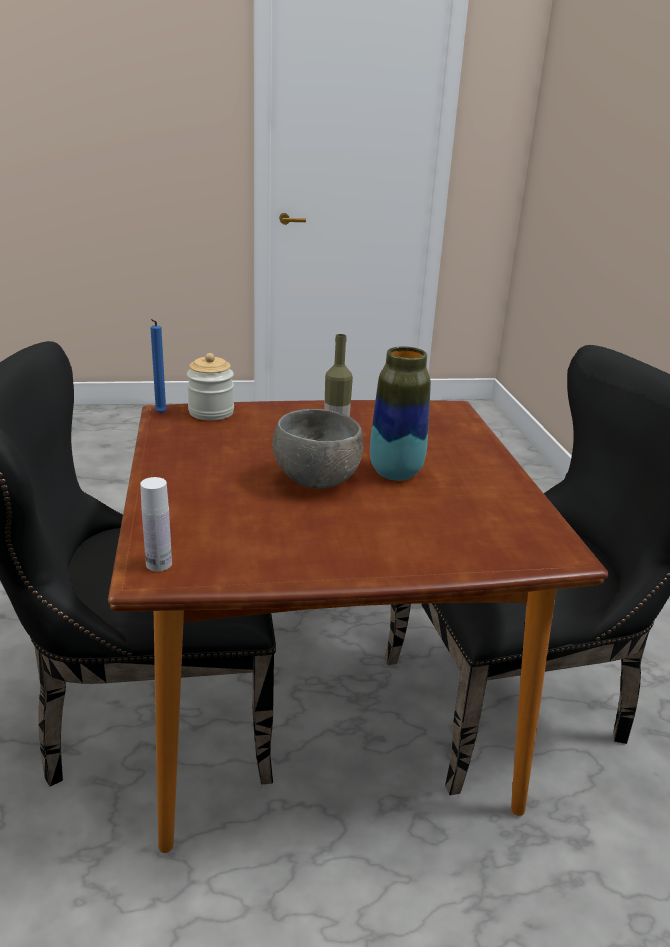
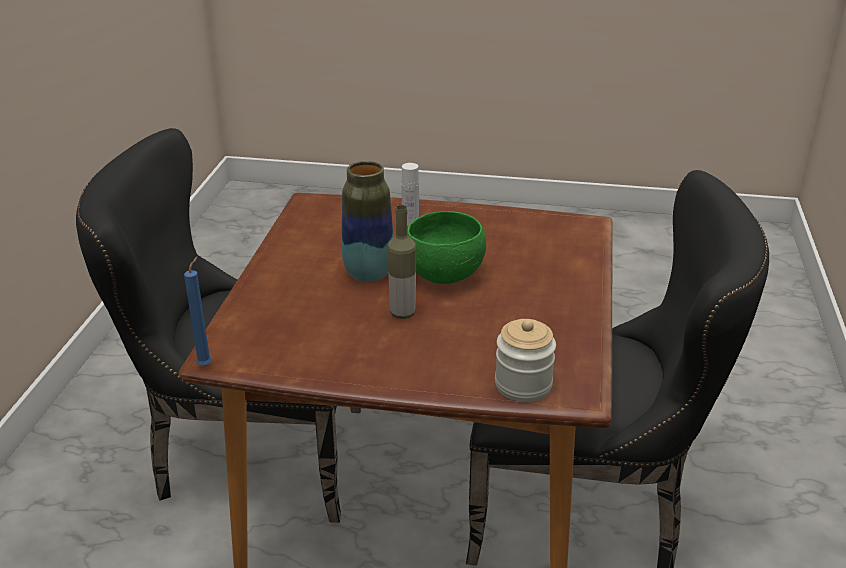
camera: 160 degrees left, 5 degrees up
(159, 564) = (582, 228): white bottle -> white bottle (410, 221)
(160, 414) = (587, 389): blue candle -> blue candle (206, 364)
(317, 481) = (444, 275): grey bowl -> green bowl

